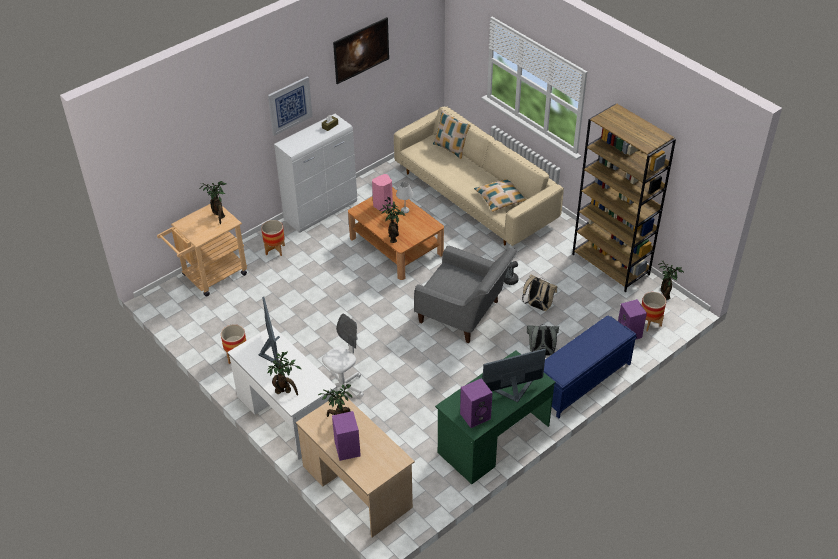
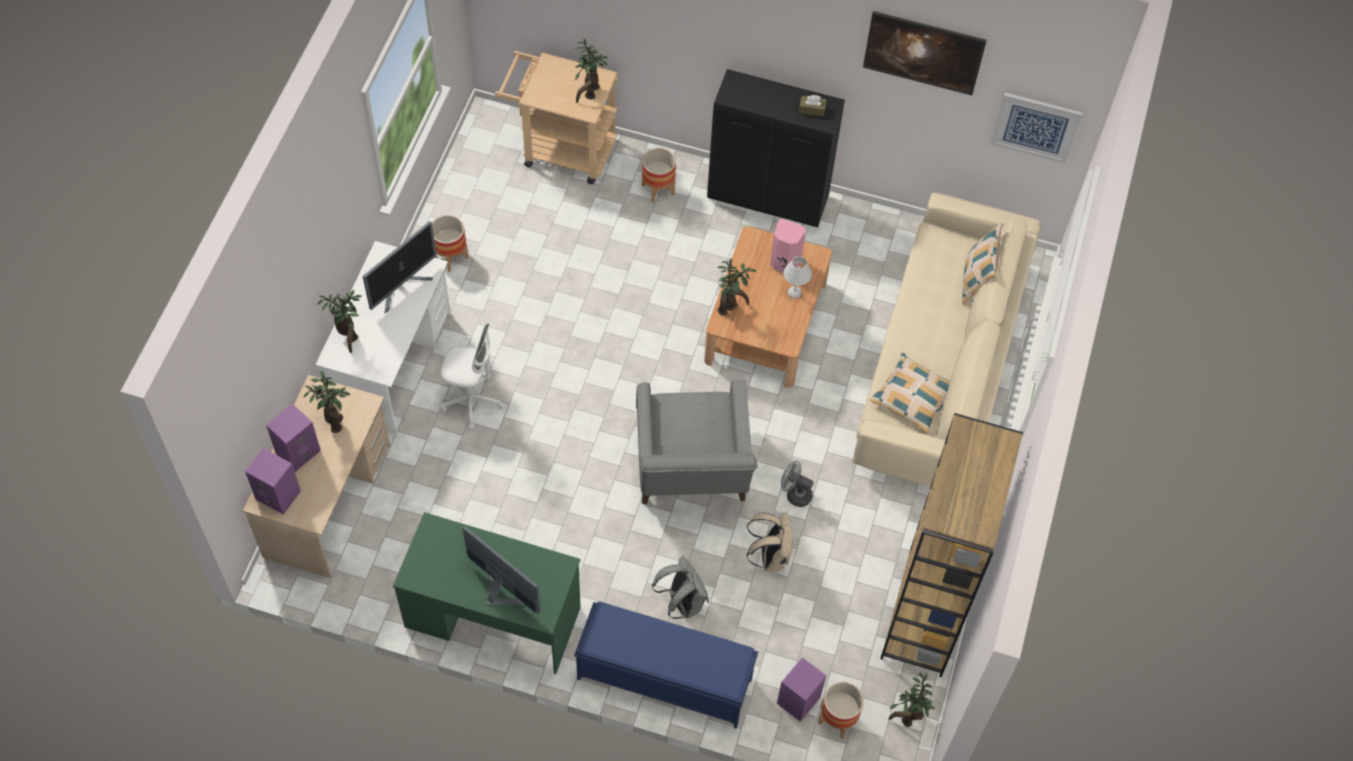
camera: 55 degrees right, 15 degrees up
(290, 105) = (772, 40): picture -> picture (1035, 127)
(321, 211) = (768, 198): white cabinet -> black cabinet
(475, 415) = (434, 566): purple speaker -> purple speaker (279, 495)

